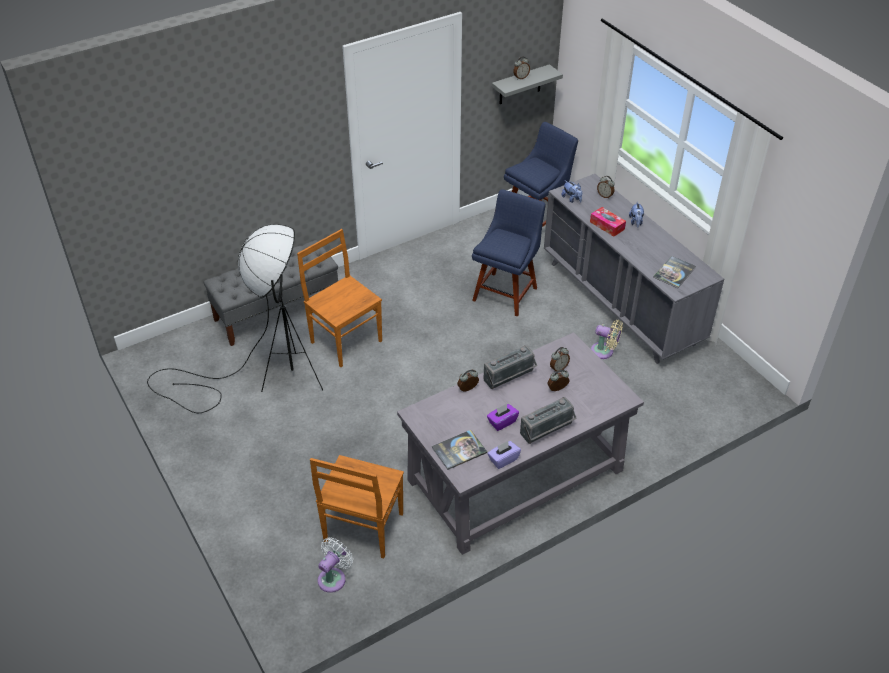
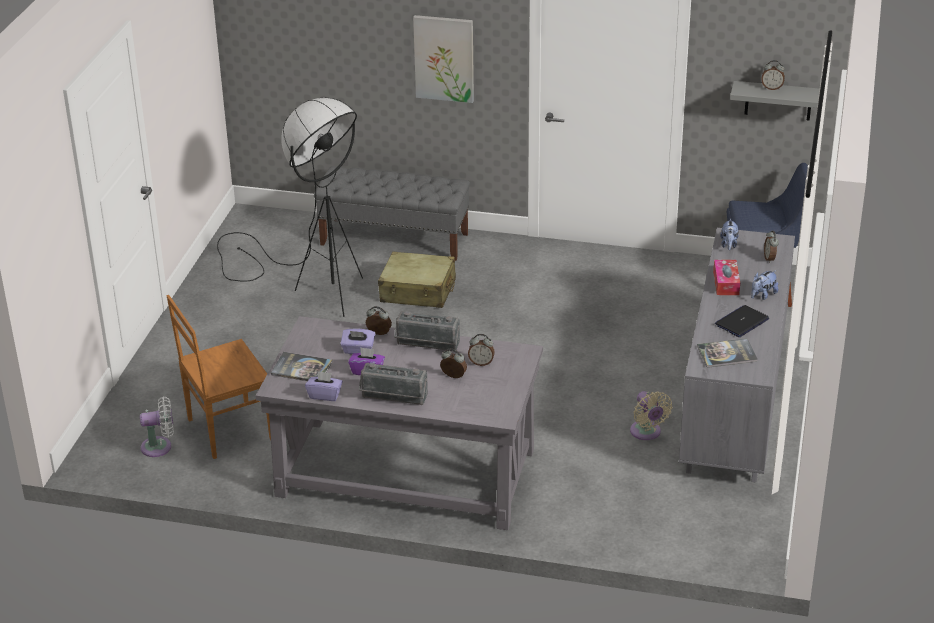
camera: 45 degrees right, 10 degrees down
(283, 153) = (444, 58): none -> picture
(345, 340) = (418, 291): brown chair -> beige suitcase
(473, 410) = (358, 350): none -> purple tissue box
(506, 292) = (627, 333): blue chair -> none
(651, 246) = (741, 322): none -> laptop

